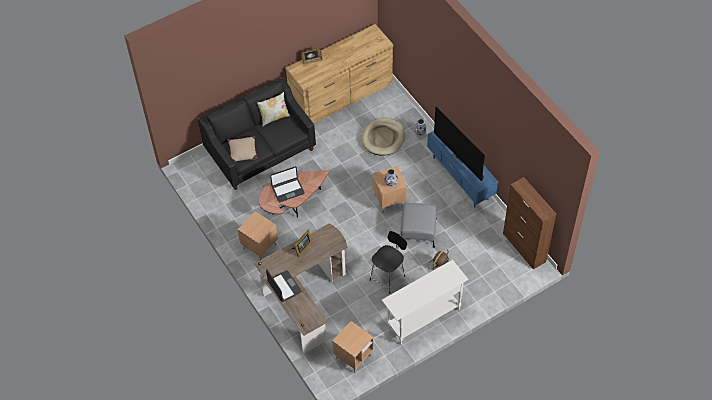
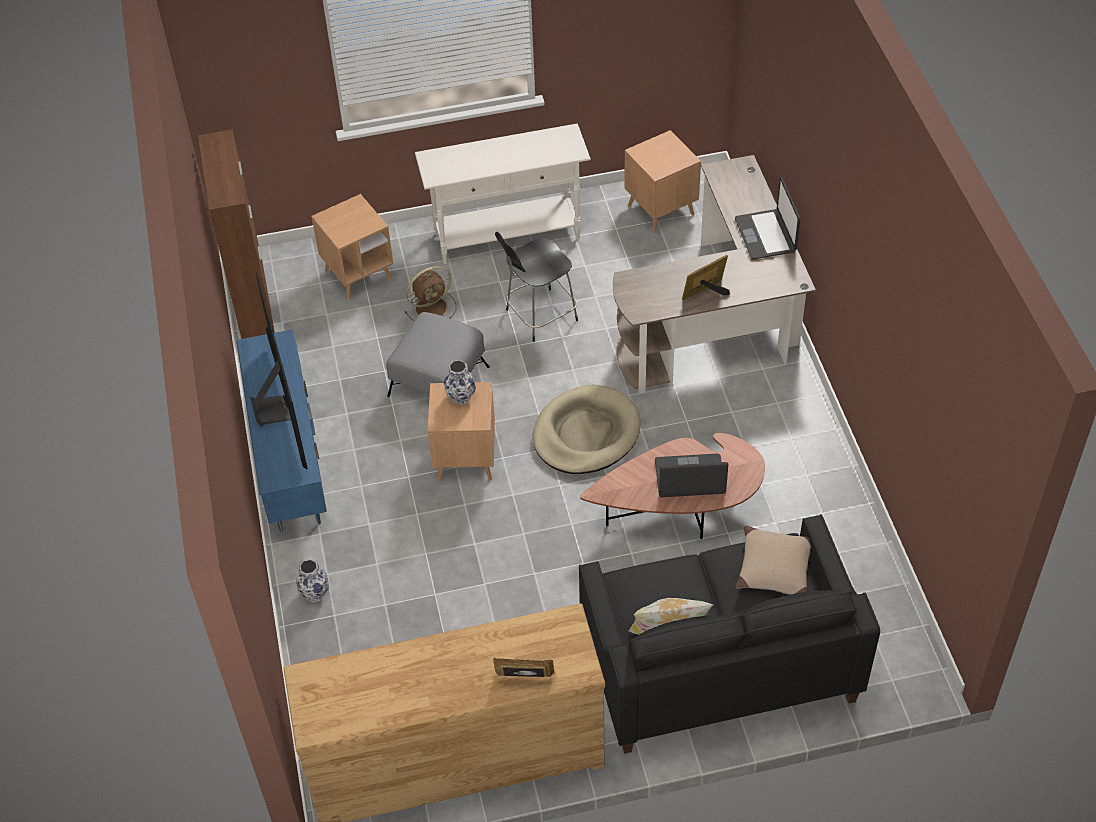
camera: 160 degrees left, 5 degrees down
(259, 247) = (781, 438): brown side table -> brown side table (358, 275)
(383, 138) = (407, 606): beige dog bed -> beige dog bed (586, 434)

